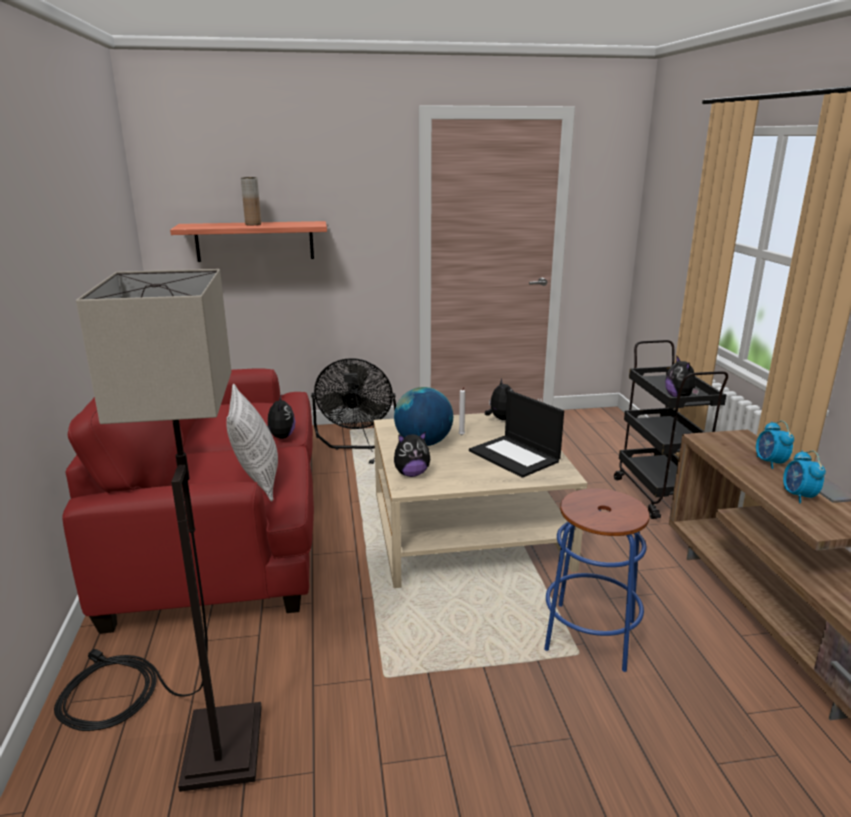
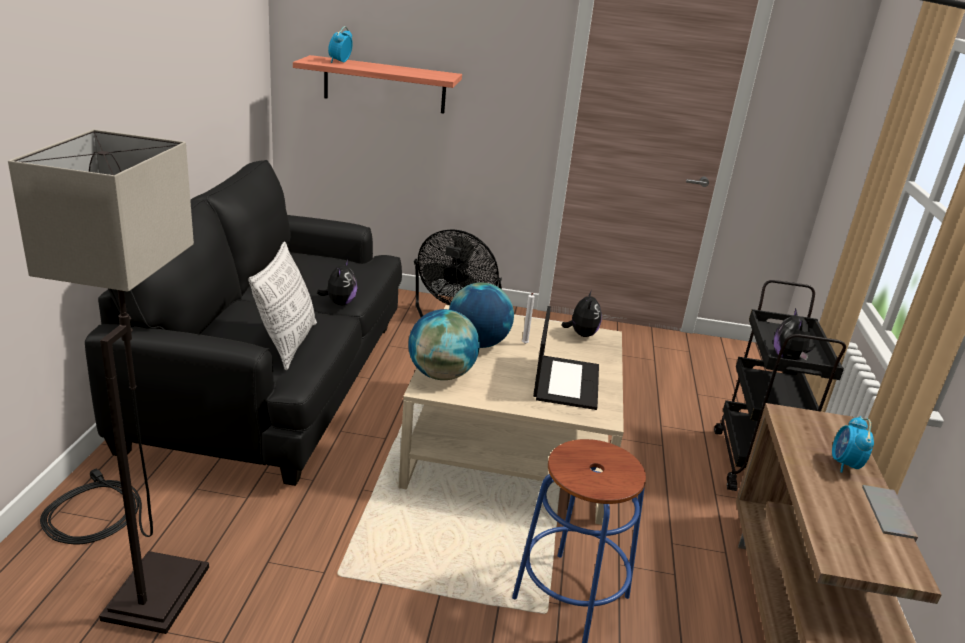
camera: 15 degrees right, 5 degrees up
(224, 528) = (274, 382): red sofa -> black sofa
(253, 224) = (381, 67): brown vase -> none
(411, 474) = (441, 375): plush toy -> globe
(515, 456) = (565, 382): laptop -> laptop turned 150 degrees counterclockwise
(798, 496) = (845, 514): alarm clock -> alarm clock (340, 62)

